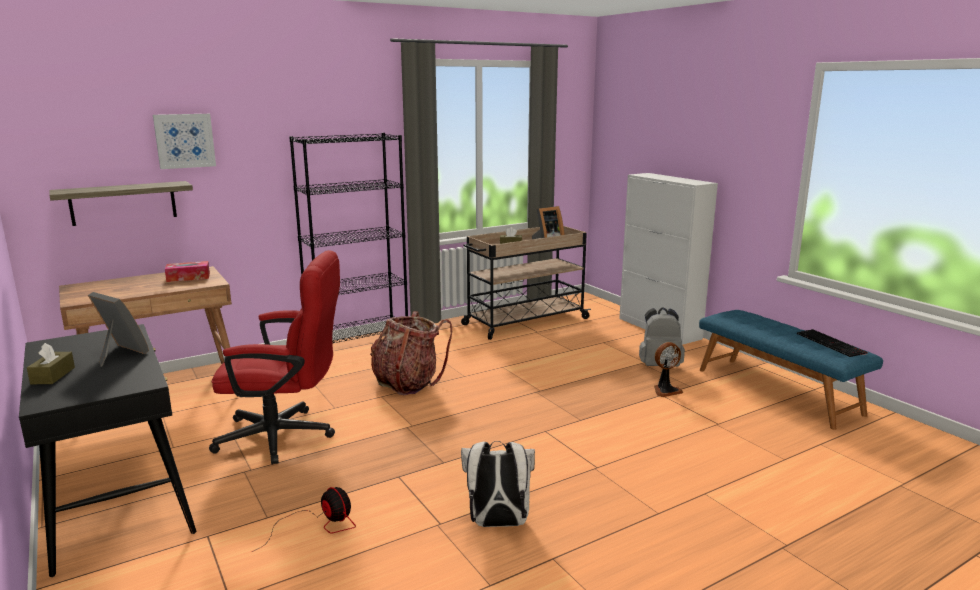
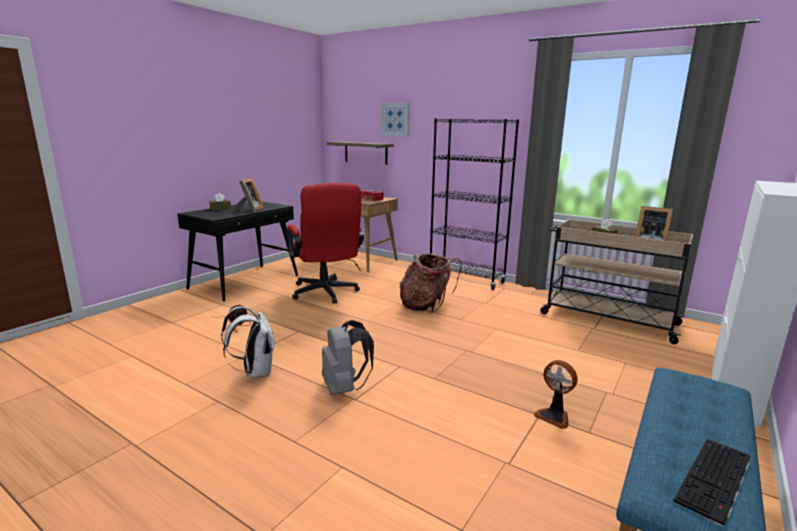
camera: 65 degrees right, 0 degrees up
(659, 365) = (617, 404): grey backpack -> grey backpack (345, 388)

